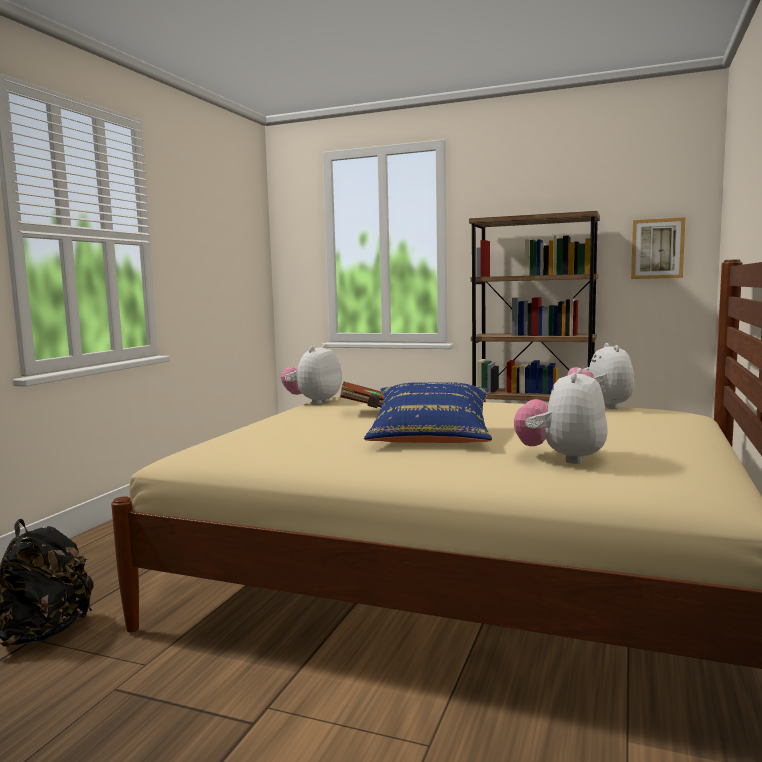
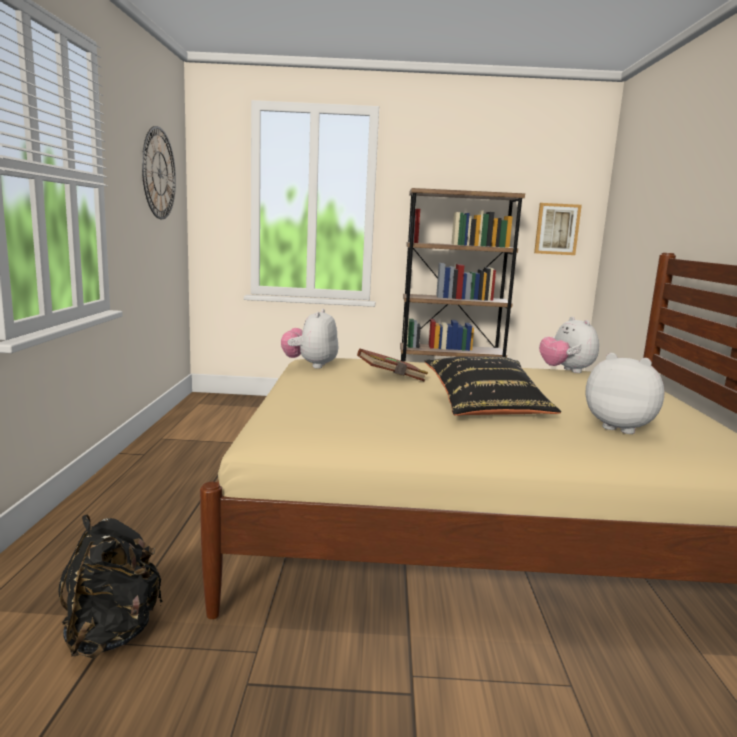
camera: 20 degrees left, 5 degrees up
(228, 230) = (159, 173): none -> wall clock
(430, 437) = (486, 407): blue pillow -> black pillow
(562, 458) = (620, 427): plush toy -> plush toy turned 120 degrees clockwise

